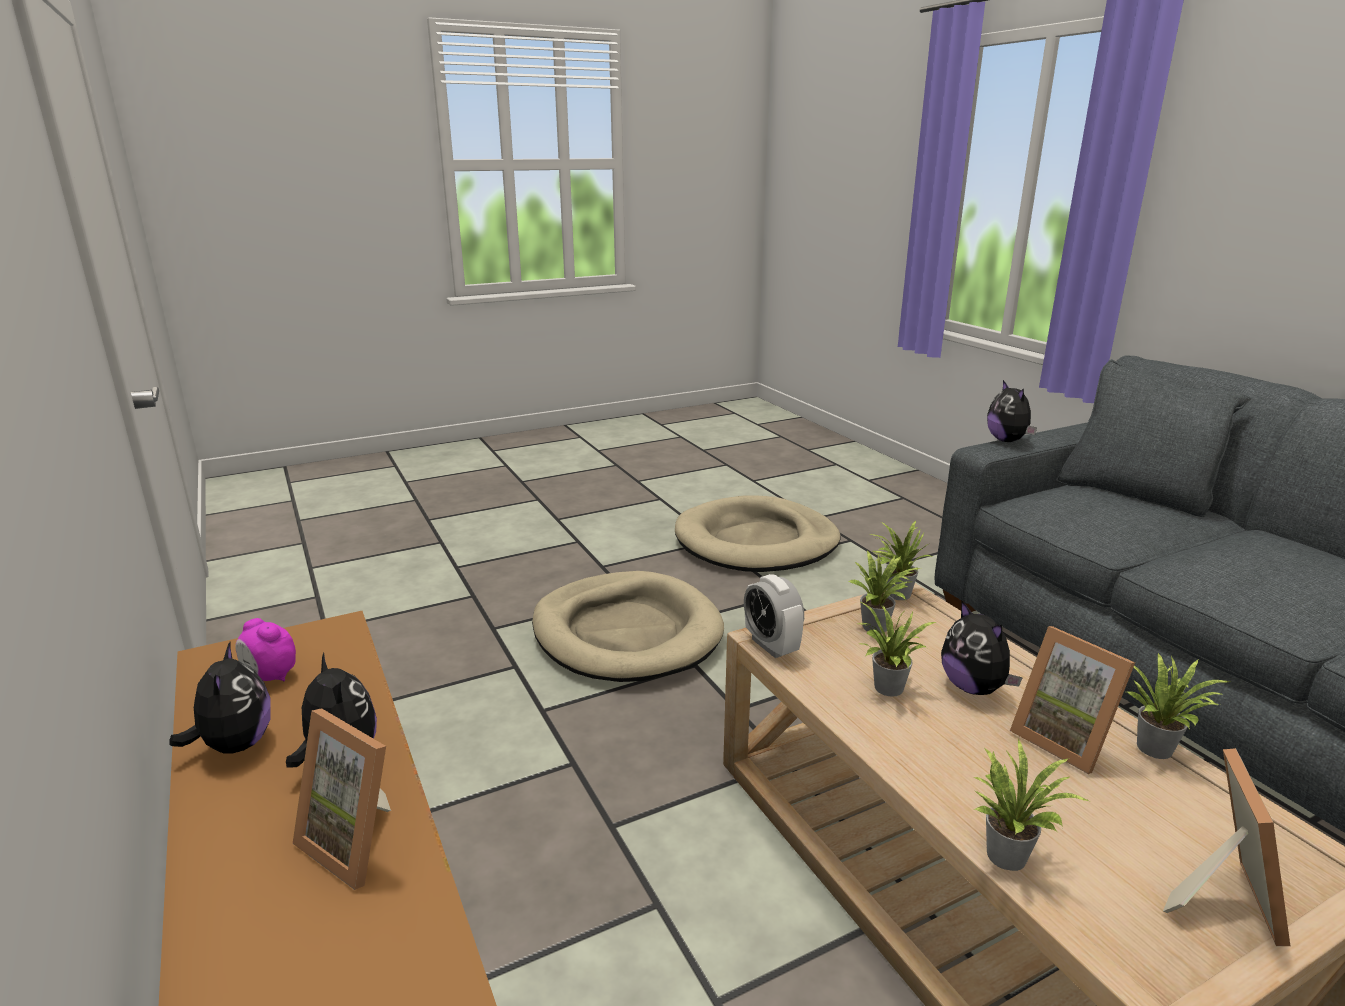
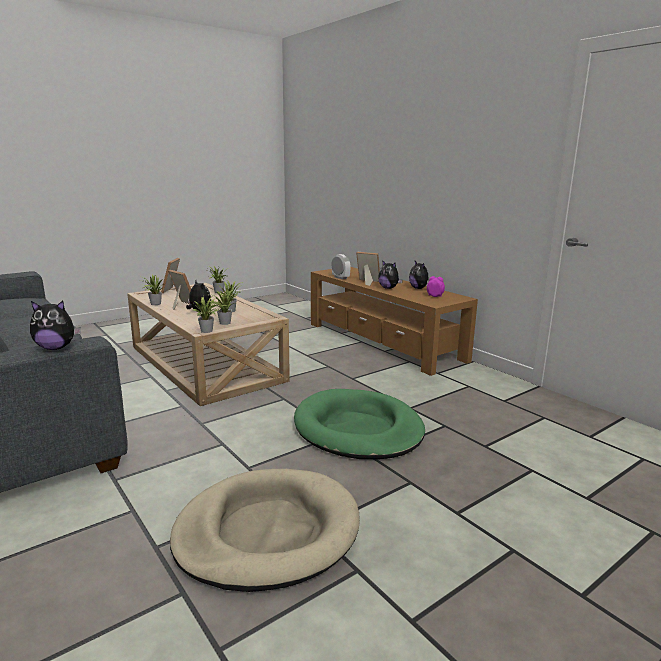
camera: 170 degrees right, 5 degrees down
(626, 633) = (358, 429): beige dog bed -> green dog bed
(771, 645) = (270, 315): alarm clock -> alarm clock (340, 278)
(1008, 440) = (56, 348): plush toy -> plush toy turned 105 degrees clockwise

